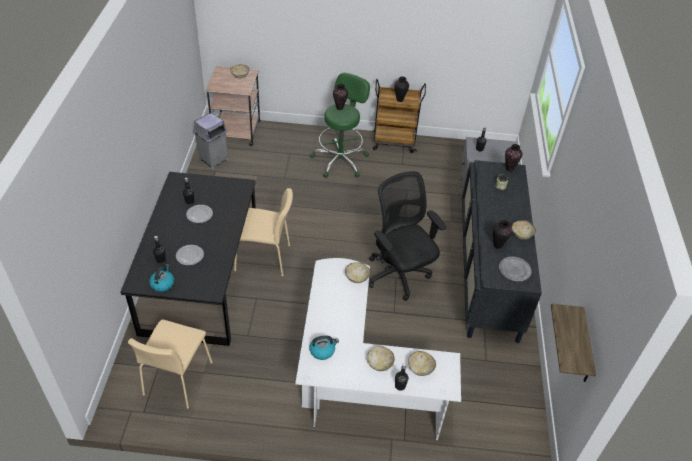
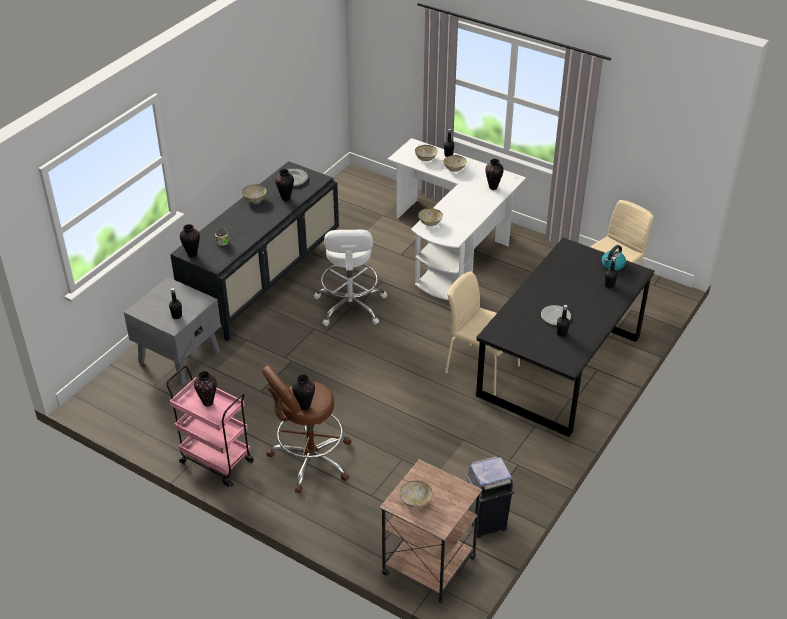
camera: 150 degrees left, 5 degrees down
(190, 255) = (579, 281): plate -> none
(322, 351) = (493, 187): kettle -> vase
(340, 160) = (310, 460): green stool -> brown stool
(394, 143) = (216, 462): brown cart -> pink cart
(400, 276) = (350, 307): black office chair -> white stool
(585, 348) = (321, 87): shelf -> none

